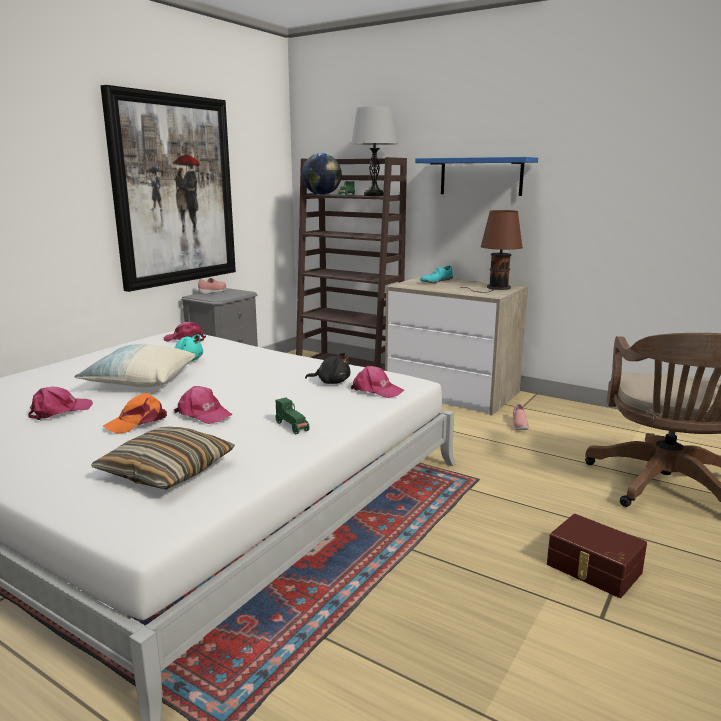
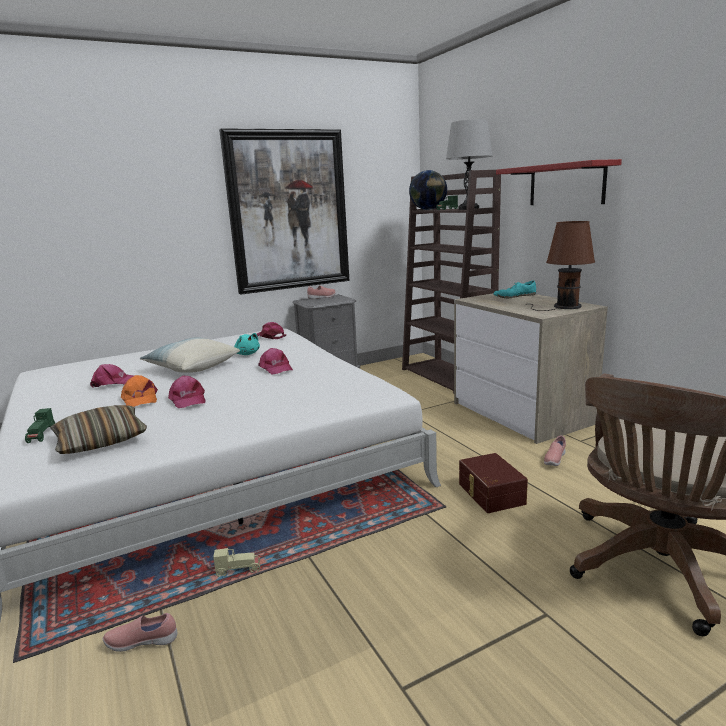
camera: 30 degrees right, 0 degrees up
(137, 422) = (140, 399): orange cap -> orange cap turned 105 degrees counterclockwise
(292, 427) = (230, 421): green toy car -> green toy car (42, 435)
(331, 382) = (322, 386): black plush toy -> none
(344, 670) = (142, 642): none -> pink shoe
(360, 580) = (239, 570): none -> beige toy car
(376, 390) = (345, 399): pink cap -> pink cap (275, 368)
(481, 176) = (566, 184): blue shelf -> red shelf
(593, 569) = (454, 634): brown storage box -> brown storage box (490, 494)

